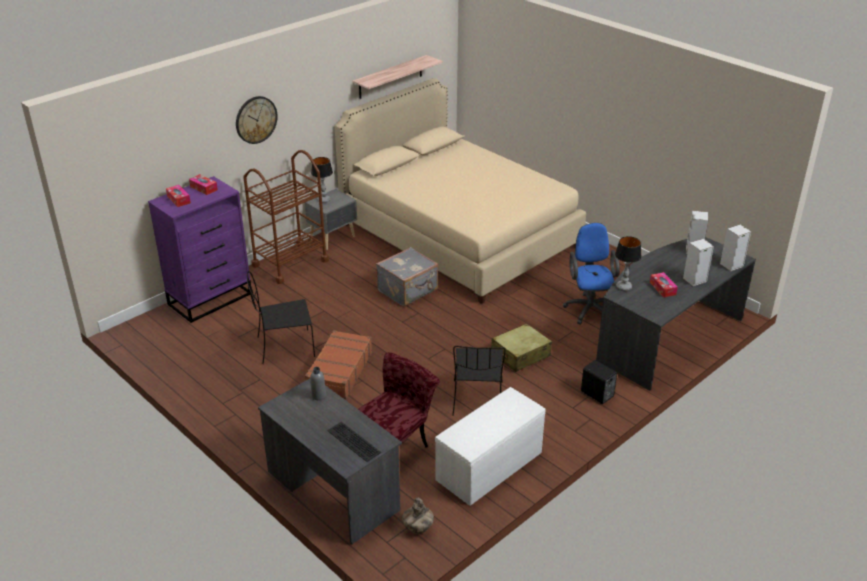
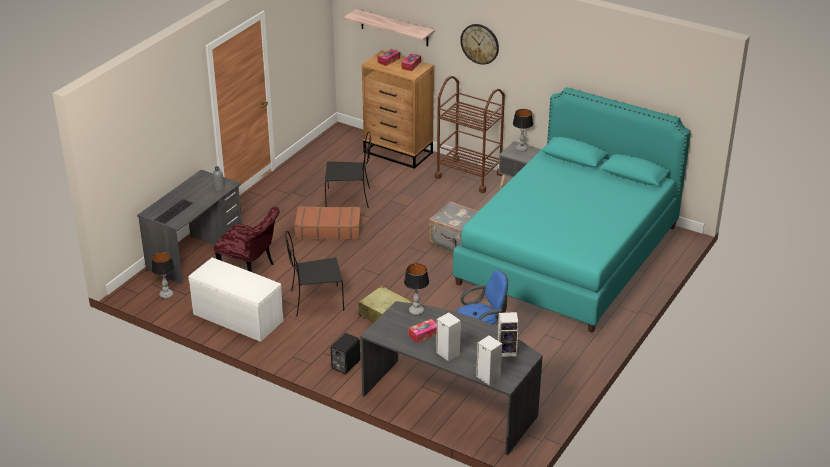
camera: 75 degrees right, 0 degrees up
(211, 299) = (398, 153): purple dresser -> brown dresser
(284, 347) = (349, 198): black chair -> black chair turned 120 degrees clockwise
(390, 77) = (626, 87): shelf -> shelf (394, 28)
(418, 528) = (166, 295): vase -> table lamp
(459, 235) = (568, 255): beige bed -> turquoise bed

